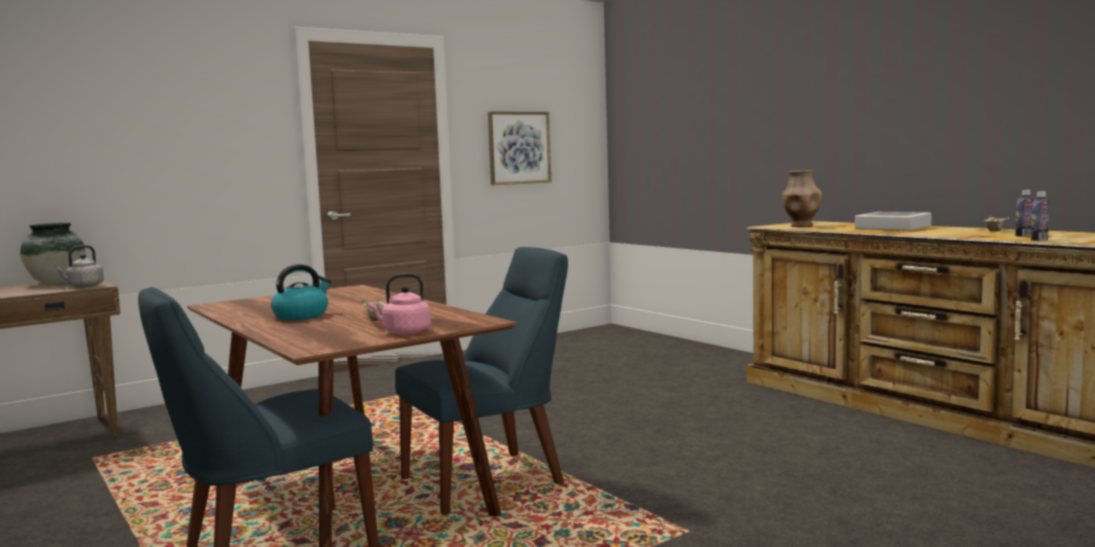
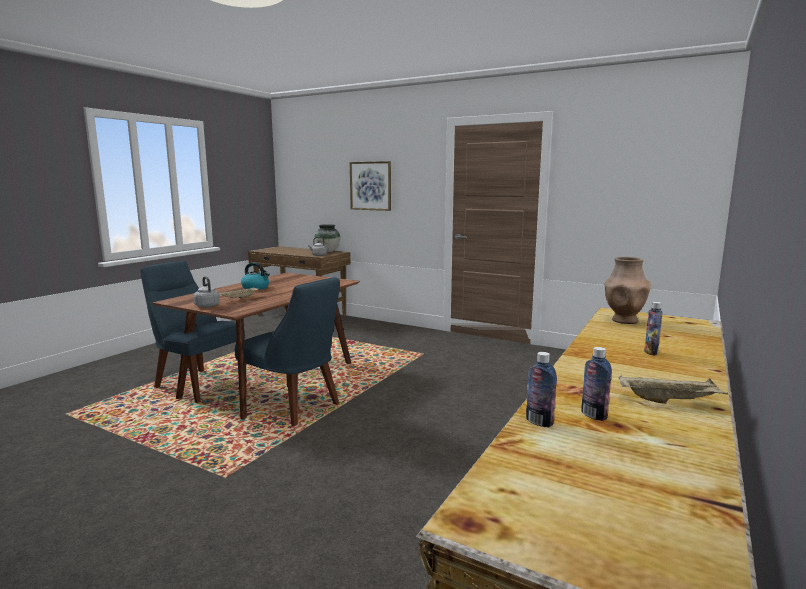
camera: 65 degrees right, 5 degrees up
(404, 332) = (206, 306): pink kettle -> grey kettle
(519, 148) = (615, 199): picture -> picture (370, 186)
(893, 227) = (651, 352): grey tray -> bottle

